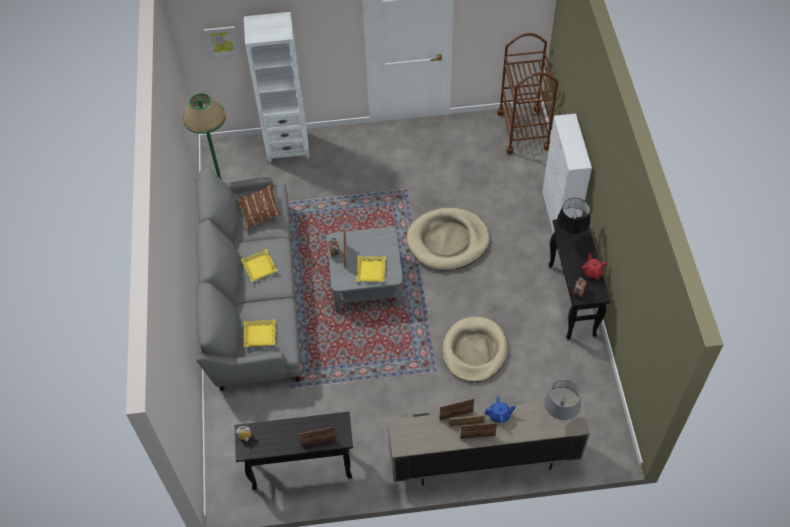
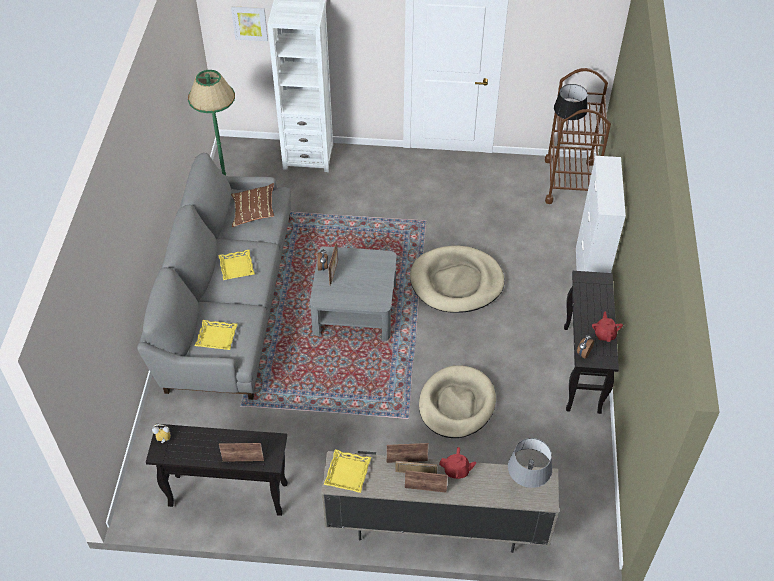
camera: 10 degrees right, 5 degrees down
(371, 270) = (357, 292): yellow tray -> yellow tray (347, 473)
(499, 415) = (456, 471): blue teapot -> red teapot
(570, 238) = (587, 293): black table lamp -> black table lamp (566, 132)

